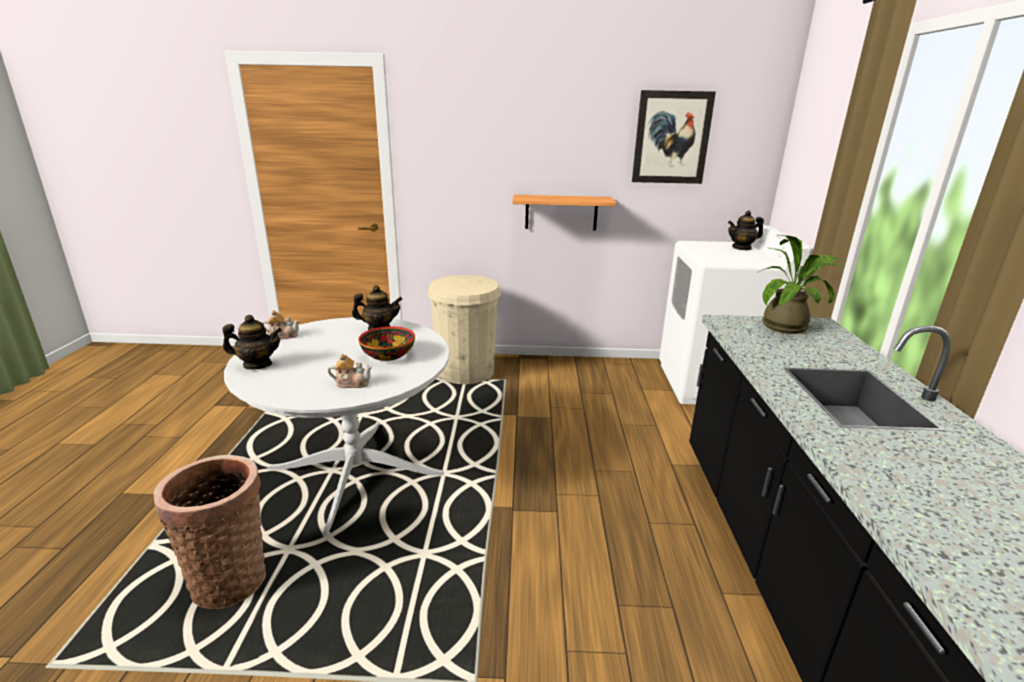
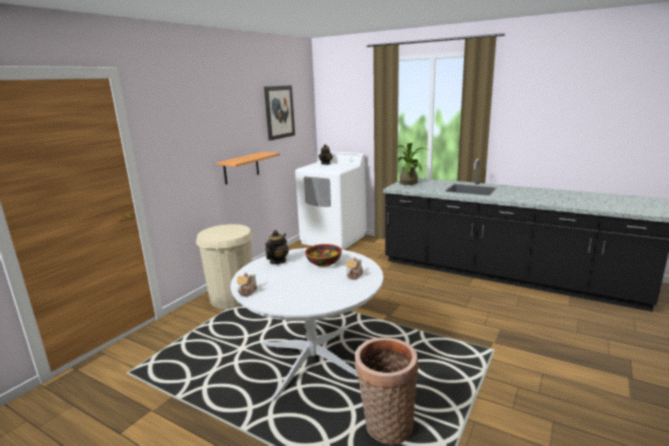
camera: 60 degrees left, 5 degrees down
(257, 364) = (293, 302): teapot -> none

